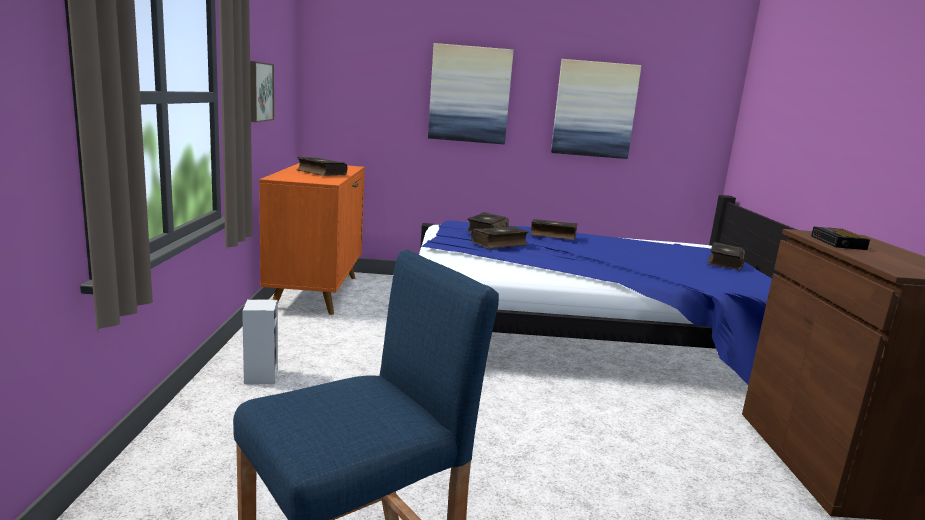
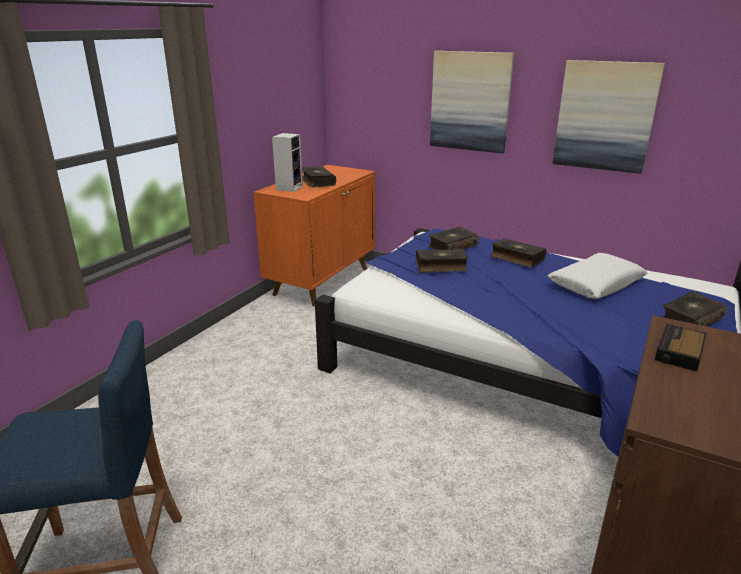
camera: 30 degrees right, 10 degrees up
(258, 91) = (252, 117): picture -> none
(260, 376) = (213, 357): speaker -> speaker (289, 188)
(634, 248) = (595, 285): none -> white pillow

